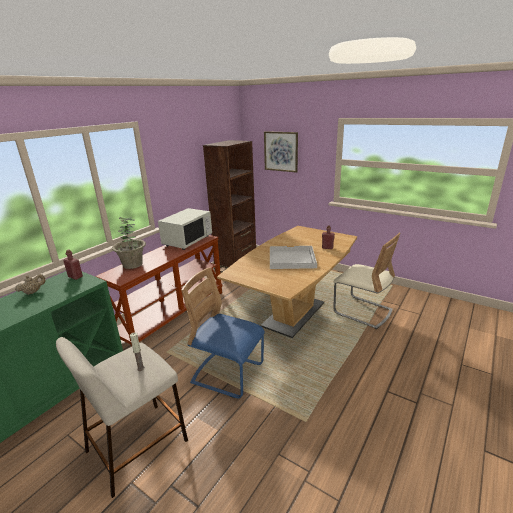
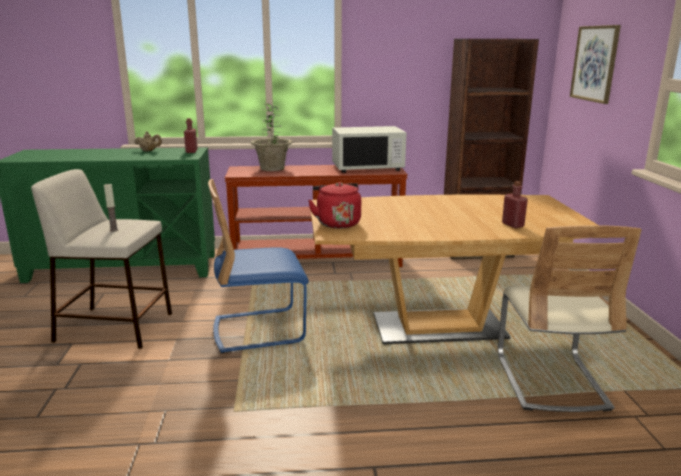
camera: 50 degrees right, 5 degrees down
(228, 374) = (259, 330): blue chair -> blue chair turned 90 degrees counterclockwise
(270, 283) = (337, 223): none -> red kettle
(291, 258) = (427, 216): white tray -> none

